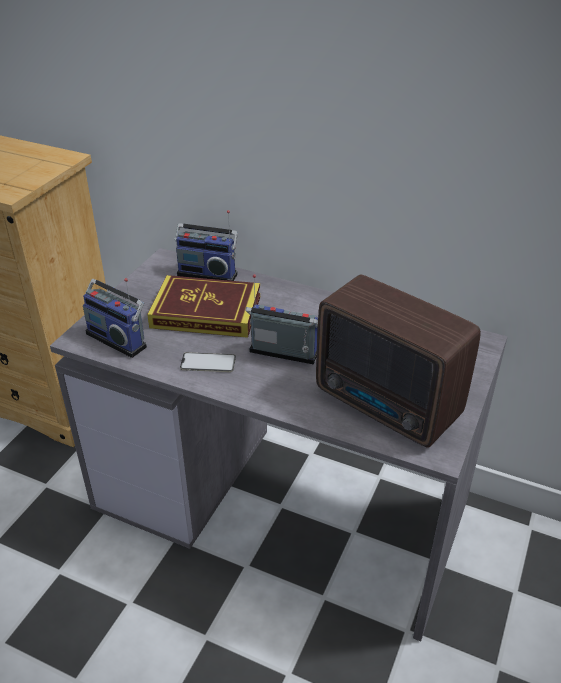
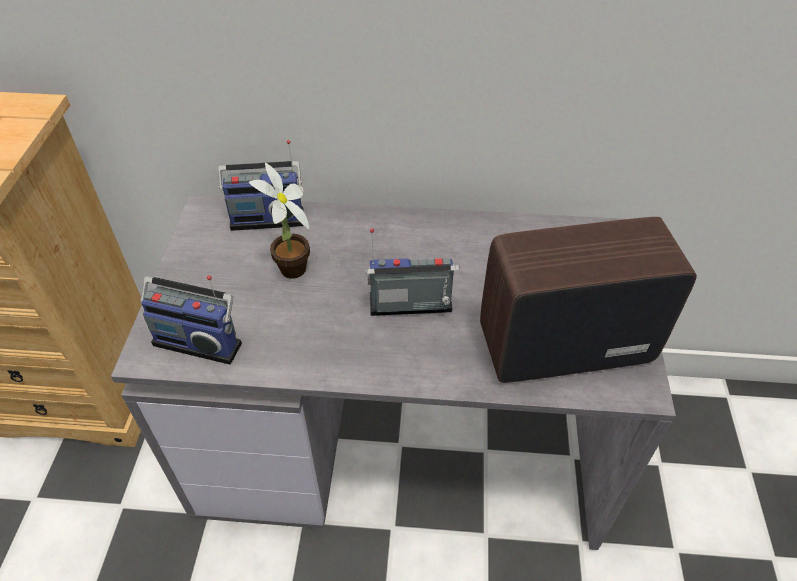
camera: 20 degrees left, 10 degrees up
(206, 312) = (291, 272): book -> potted plant
(208, 362) = (328, 344): phone -> none
(388, 406) = (560, 344): radio -> radio turned 150 degrees clockwise

